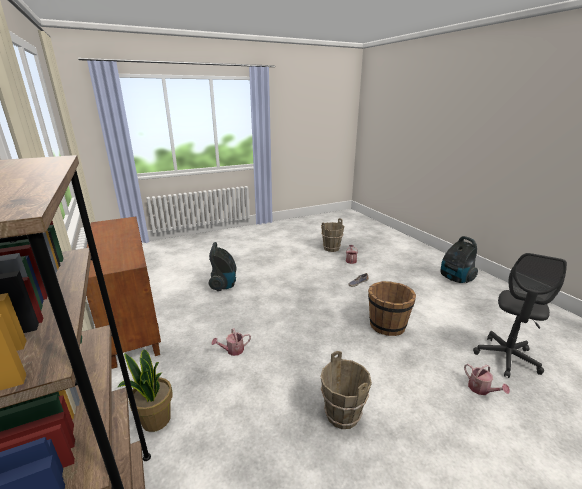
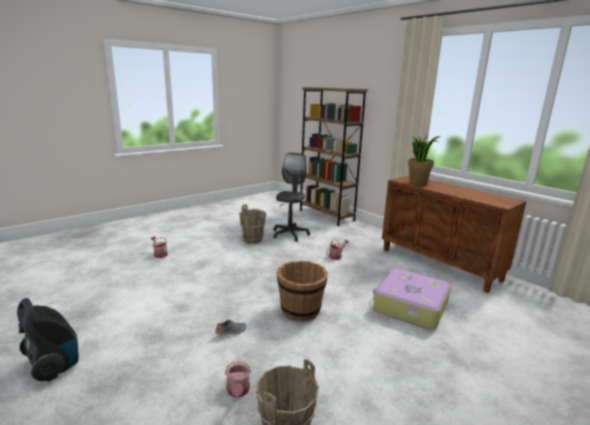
camera: 165 degrees right, 5 degrees down
(155, 420) = (348, 231): potted plant -> potted plant (418, 183)
(224, 285) = (409, 307): vacuum cleaner -> suitcase
(387, 325) = (209, 284): brown bucket -> brown bucket (300, 311)
(506, 358) = (117, 271): grey office chair -> grey office chair (290, 234)

